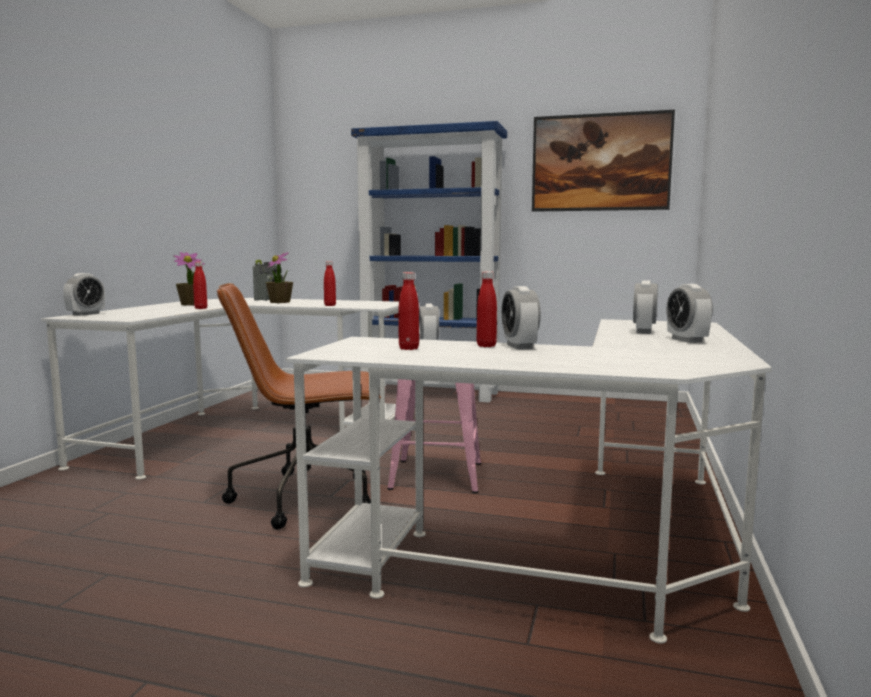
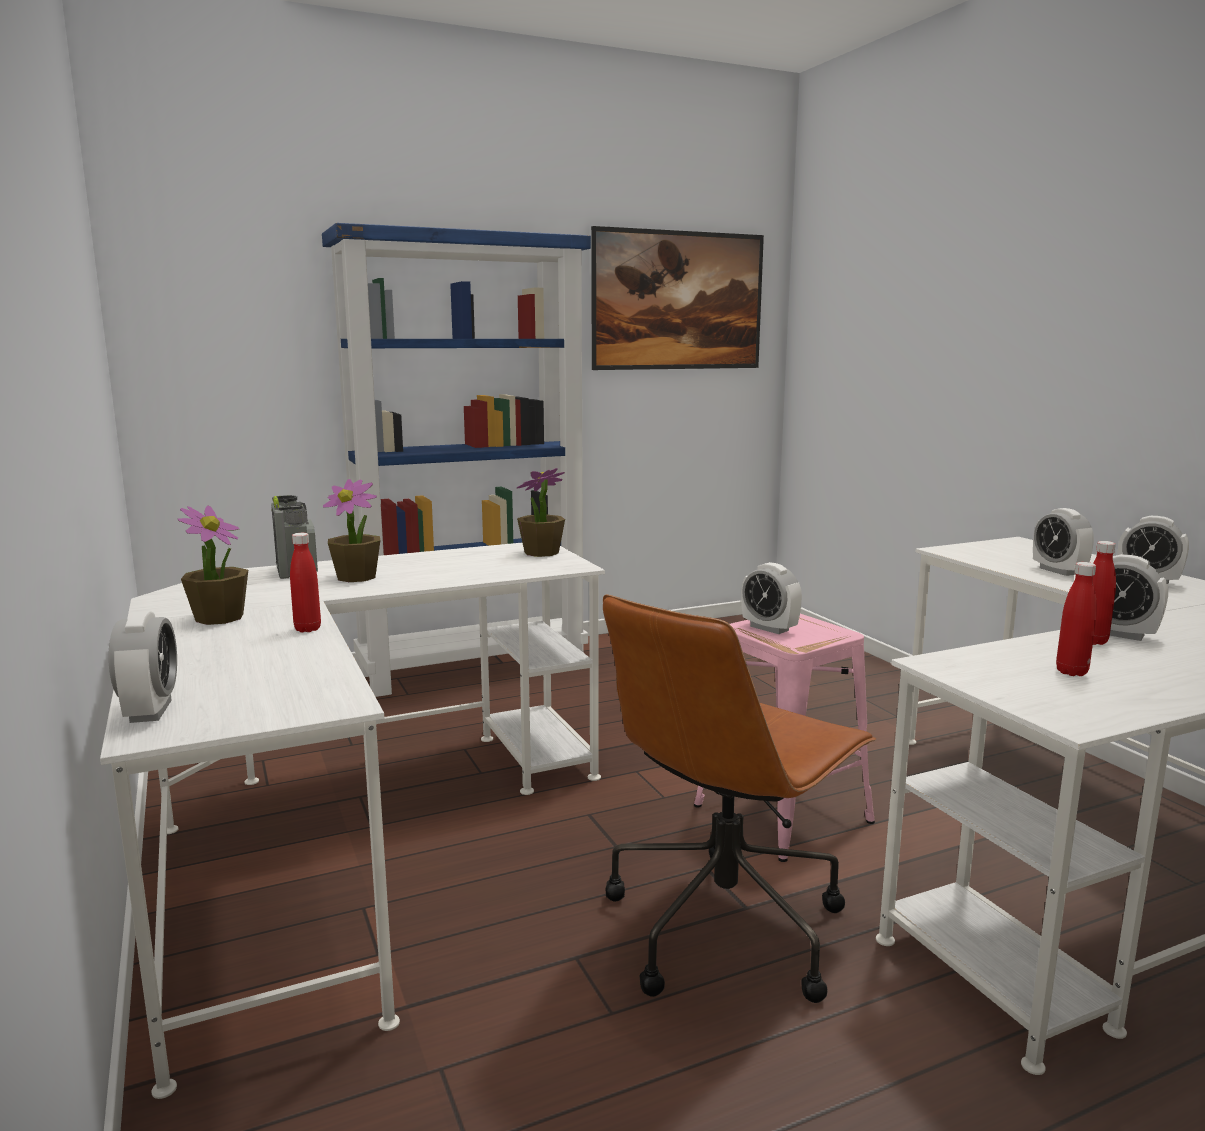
camera: 40 degrees left, 5 degrees up
(330, 305) = (488, 573): red bottle -> none
(385, 303) = (541, 552): none -> potted plant

